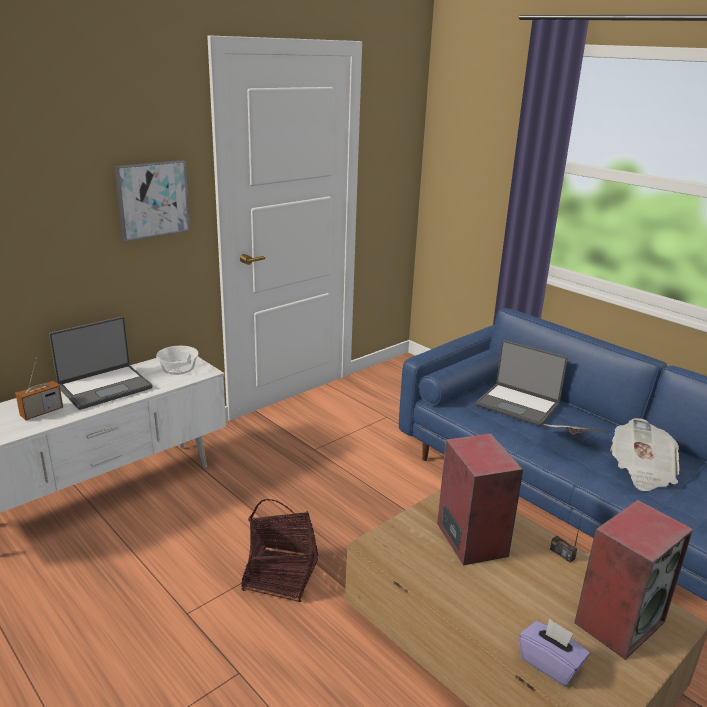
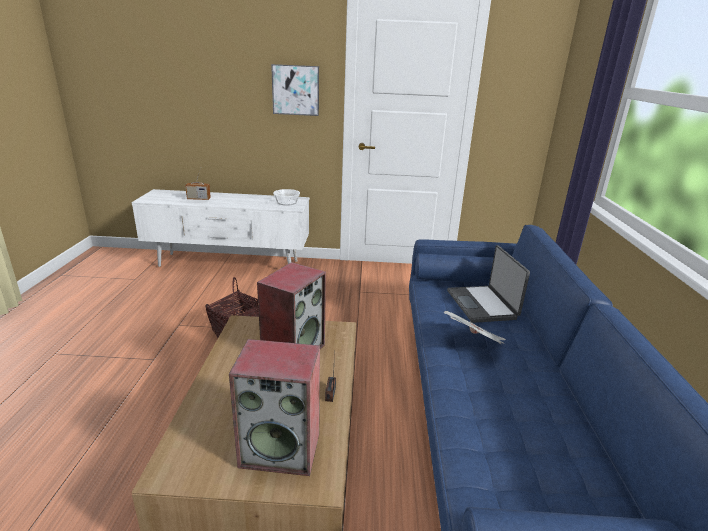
camera: 45 degrees right, 0 degrees up
(105, 387) = (240, 199): laptop -> none
(550, 664) = (196, 431): purple tissue box -> none
(641, 471) = (499, 388): newspaper -> none

